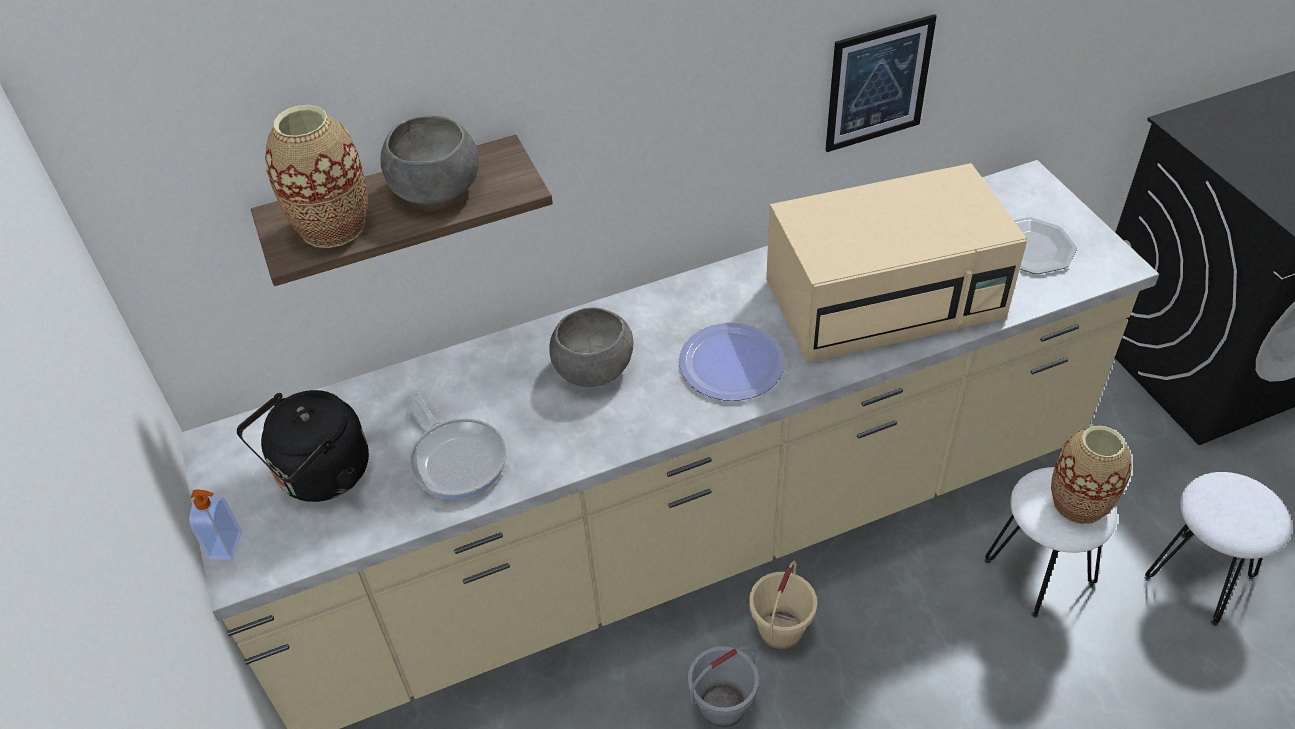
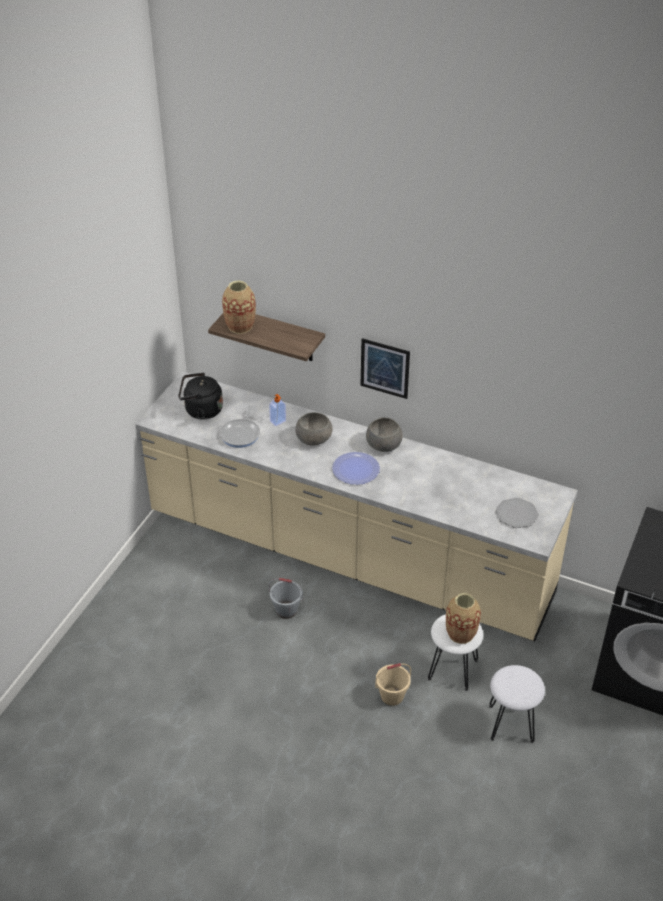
camera: 45 degrees right, 5 degrees down
(227, 545) = (157, 410): soap dispenser -> soap dispenser (278, 421)
(434, 188) = (279, 333): grey bowl -> grey bowl (383, 444)
(780, 629) = (336, 606): beige bucket -> beige bucket (392, 696)
(878, 84) = (488, 401): picture -> picture (385, 368)
(887, 297) = (438, 489): beige microwave -> none

